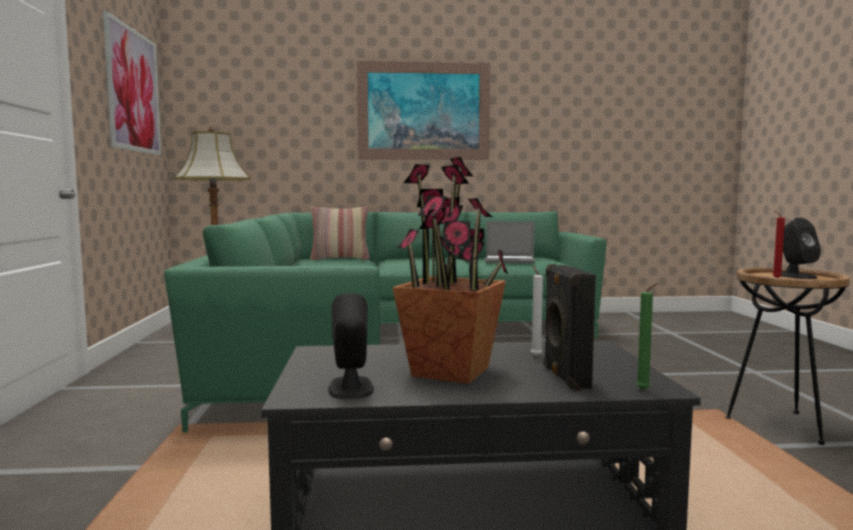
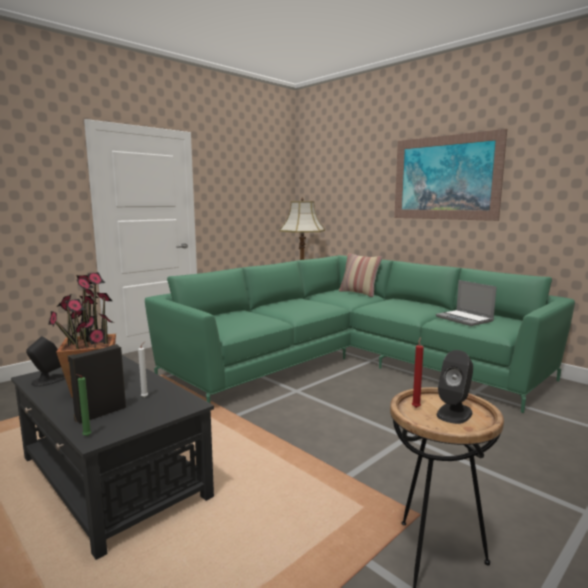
camera: 50 degrees right, 5 degrees up
(133, 90) = (257, 179): picture -> none

